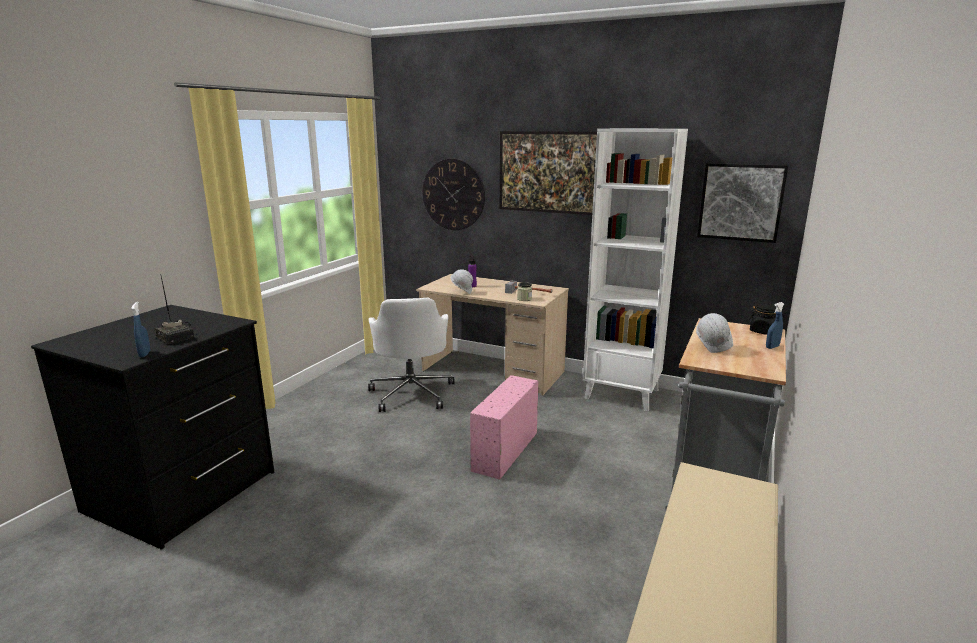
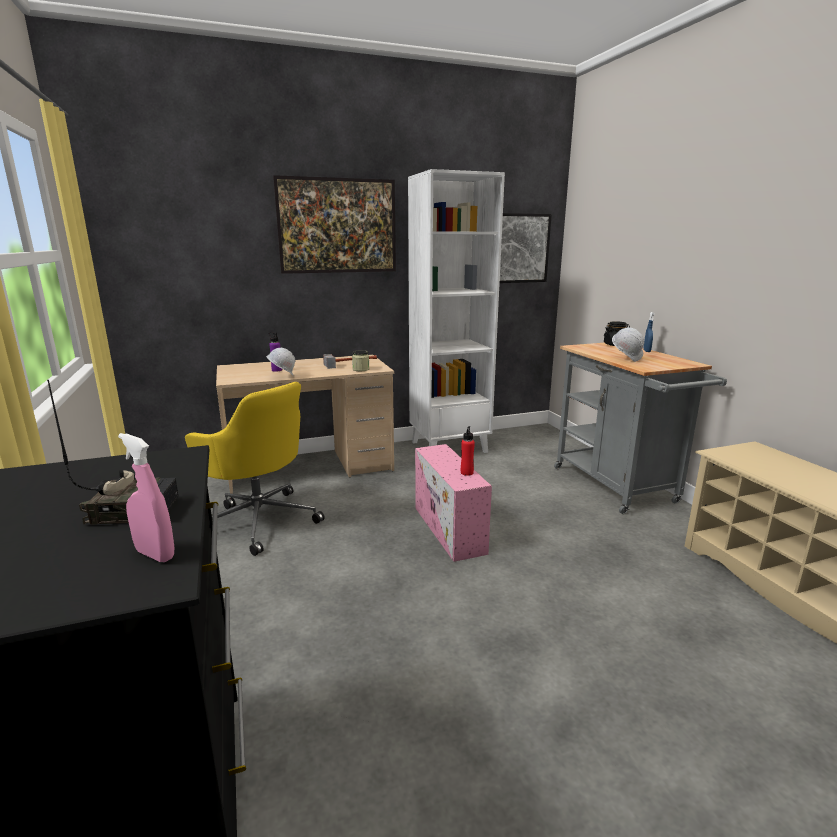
camera: 45 degrees left, 0 degrees up
(145, 354) = (155, 554): blue spray bottle -> pink spray bottle
(412, 393) = (259, 520): white office chair -> yellow office chair
(453, 194) = (210, 260): wall clock -> none
(504, 405) = (467, 472): none -> red bottle

